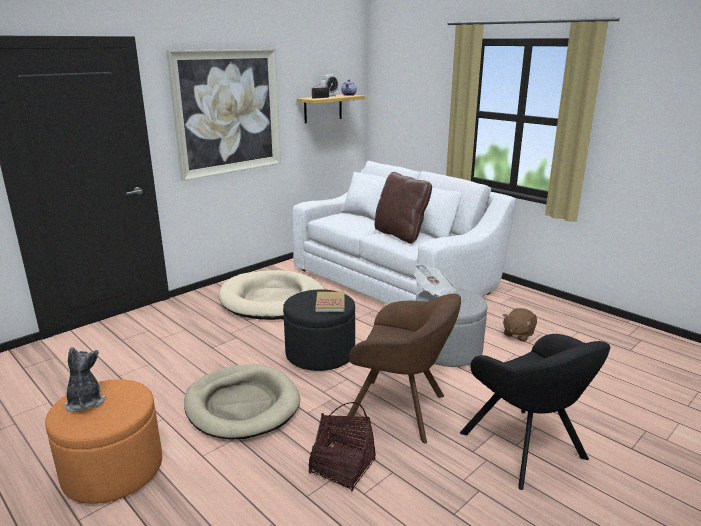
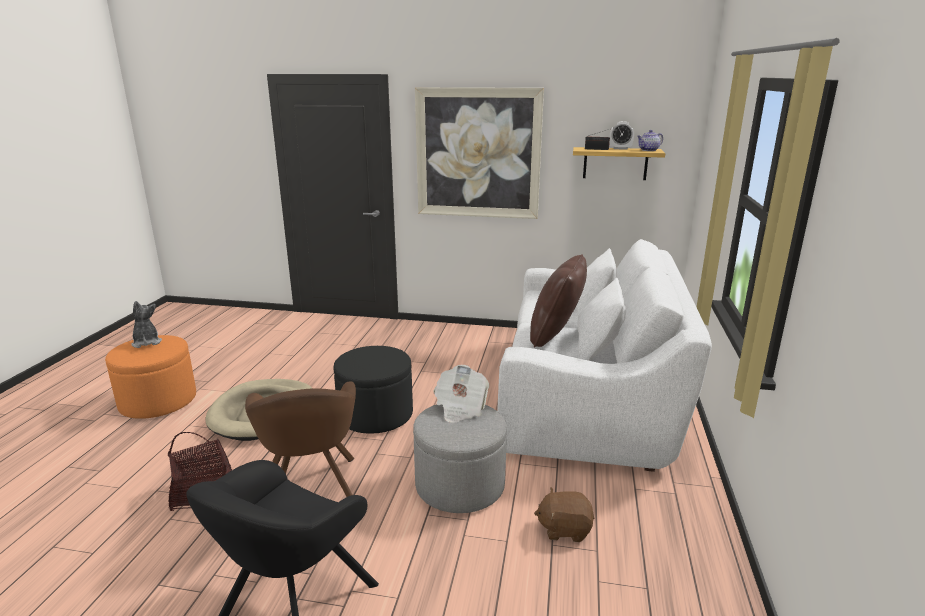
camera: 55 degrees right, 0 degrees up
(85, 401) = (146, 342): plush toy -> plush toy turned 60 degrees counterclockwise
(273, 300) = (448, 356): beige dog bed -> none
(330, 303) = (372, 365): book -> none

